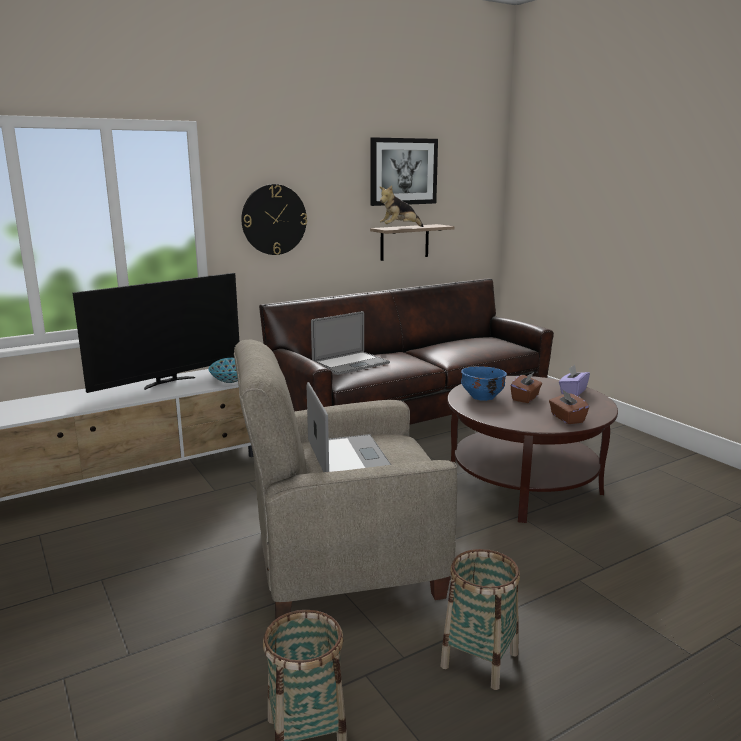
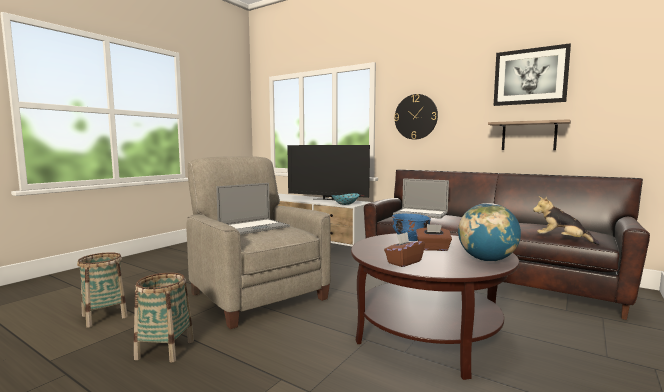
camera: 65 degrees right, 10 degrees down
(399, 228) = (507, 121): plush toy -> plush toy (561, 240)
(572, 391) = (487, 260): purple tissue box -> globe

